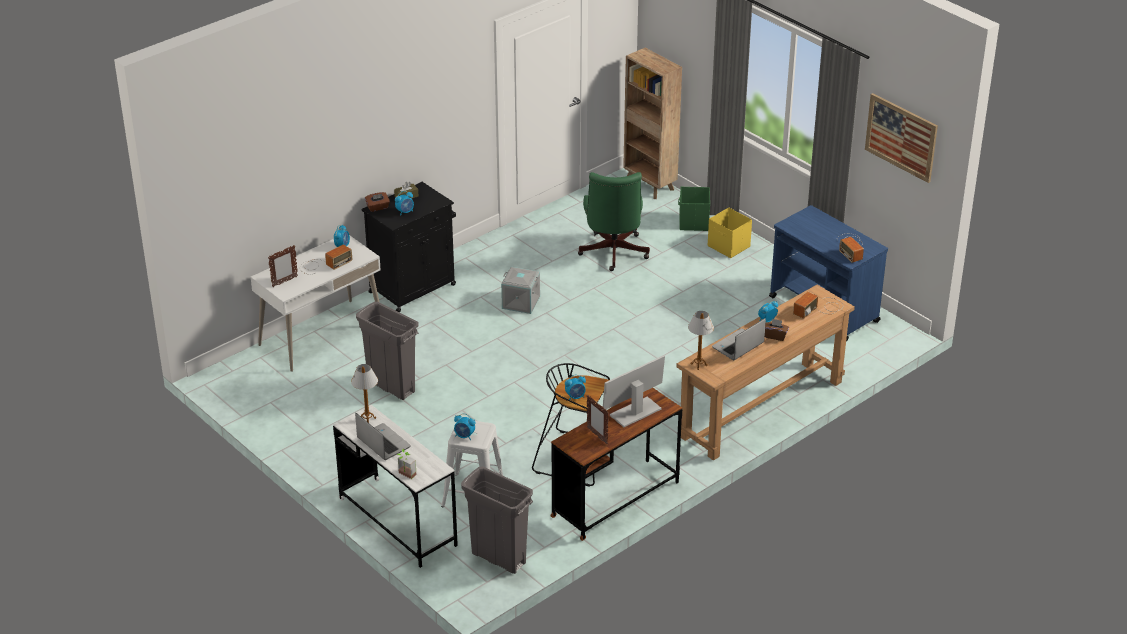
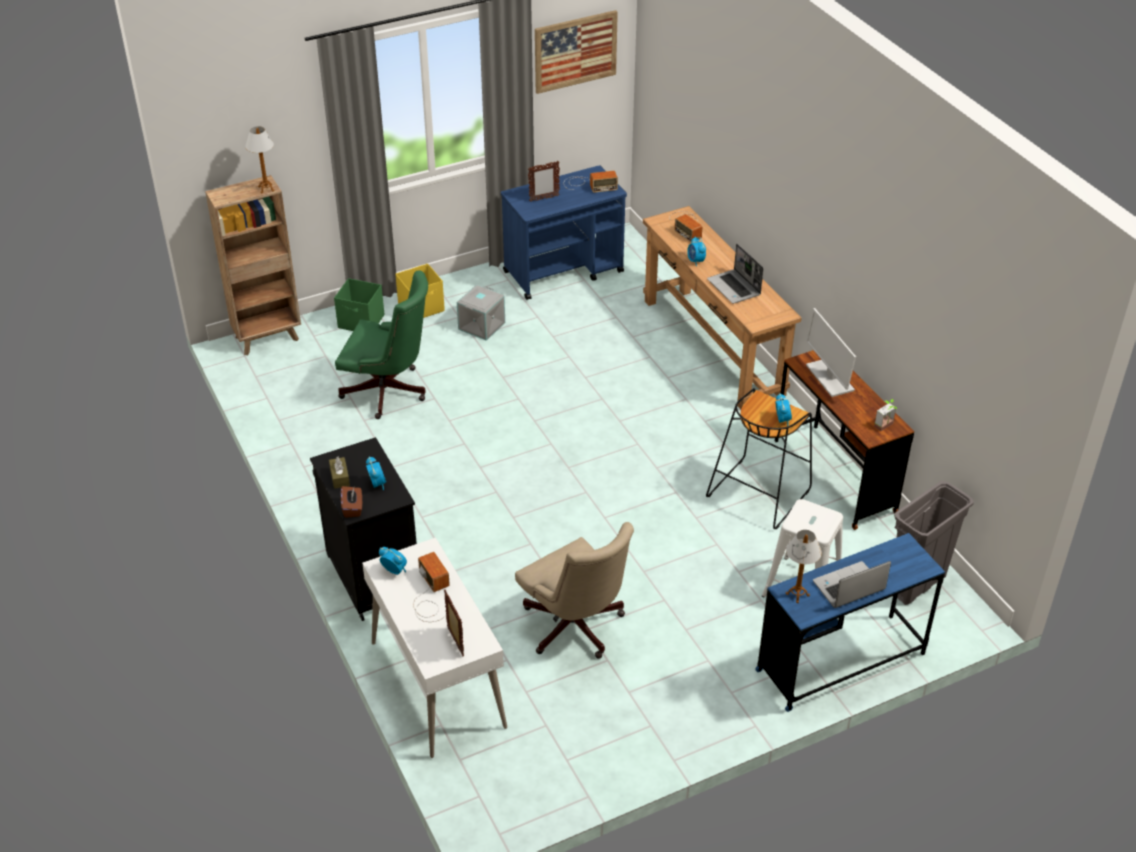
camera: 75 degrees left, 5 degrees up
(391, 387) = (576, 629): grey trash can -> beige office chair
(397, 522) = (841, 662): white desk -> blue desk
(405, 475) = (914, 576): potted plant -> potted plant (886, 427)
(464, 436) = (817, 526): alarm clock -> none
(520, 303) = (451, 485): grey storage box -> grey storage box (482, 326)
(597, 436) = (865, 412): picture frame -> picture frame (544, 198)
(698, 364) = (759, 319): table lamp -> table lamp (266, 189)
(775, 336) = (723, 261): brown tissue box -> none

